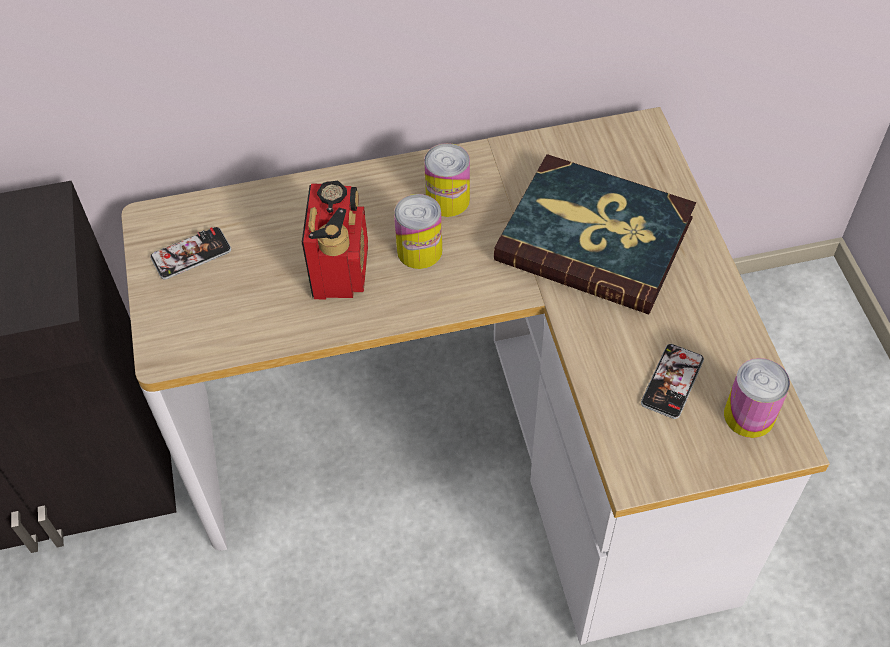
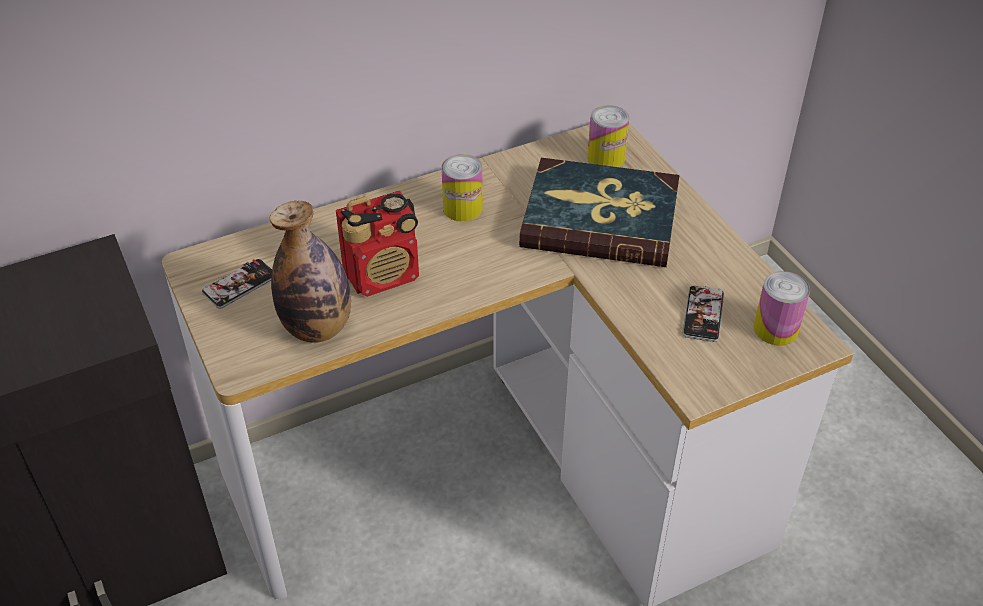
camera: 15 degrees left, 10 degrees down
(255, 320) = (317, 328): none -> bottle
(340, 269) = (383, 275): radio -> radio turned 75 degrees clockwise
(419, 251) = (450, 250): can -> can (606, 158)

